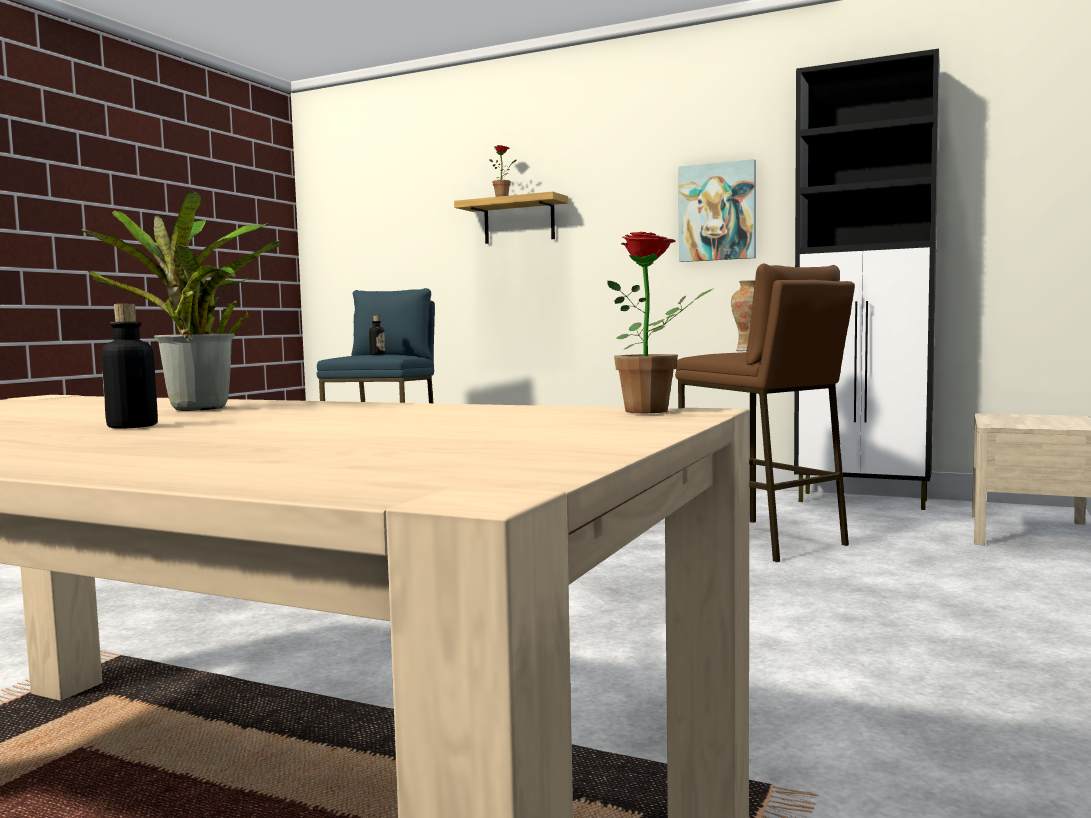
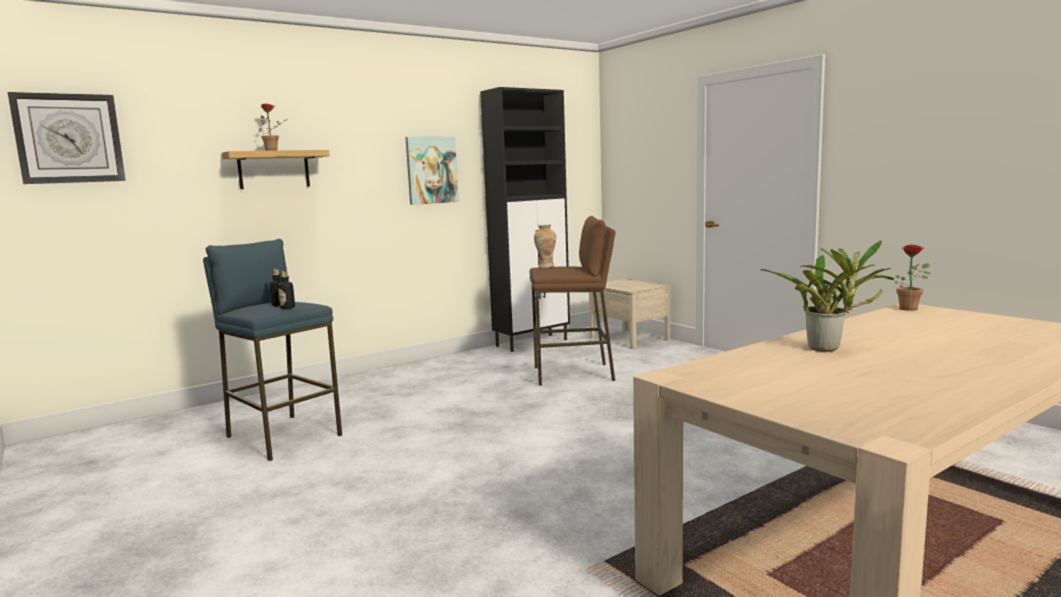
camera: 60 degrees left, 5 degrees up
(132, 426) = (918, 356): bottle -> bottle (287, 307)
(362, 200) = (69, 138): none -> wall clock

